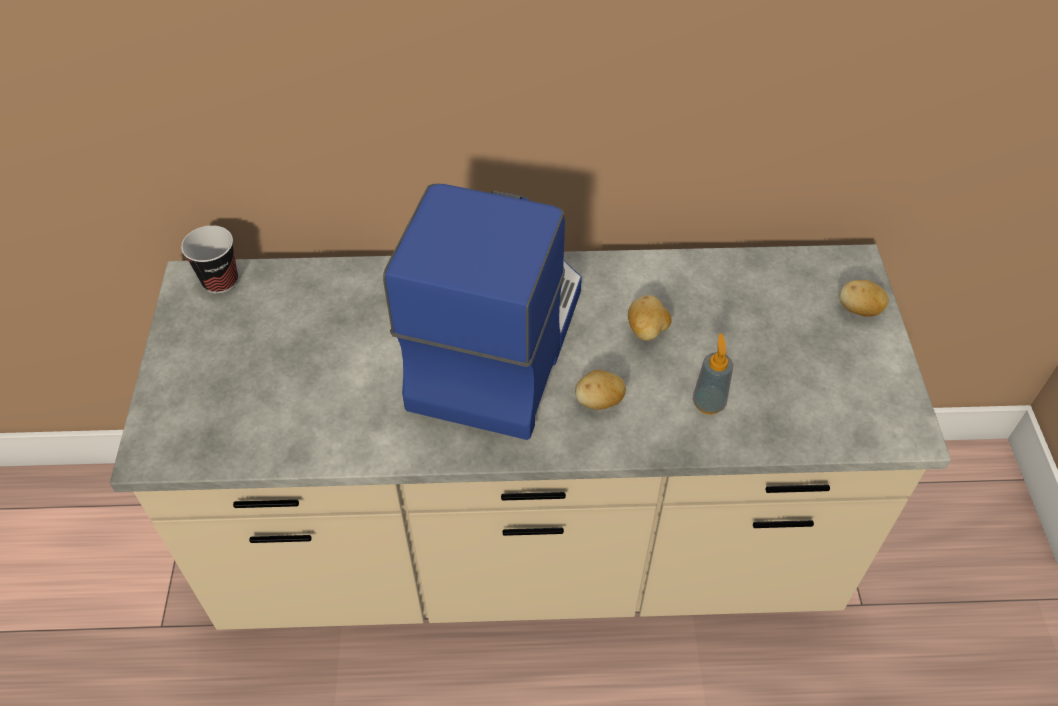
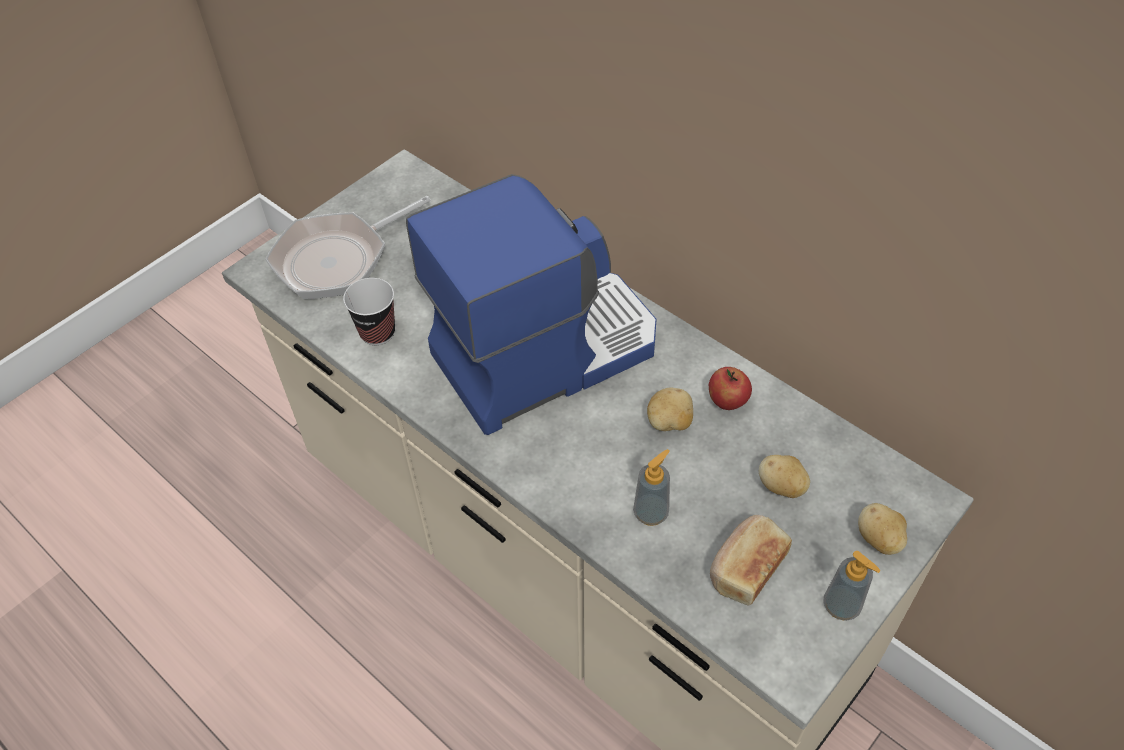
camera: 45 degrees right, 0 degrees up
(220, 281) = (419, 183): cup -> cup (377, 332)
(221, 393) = (338, 259): none -> frying pan
(599, 402) = (568, 448): potato -> potato (781, 487)
(667, 288) = (727, 401): none -> apple
(807, 391) = (745, 567): none -> bread
(886, 369) = (841, 606): none -> soap dispenser

